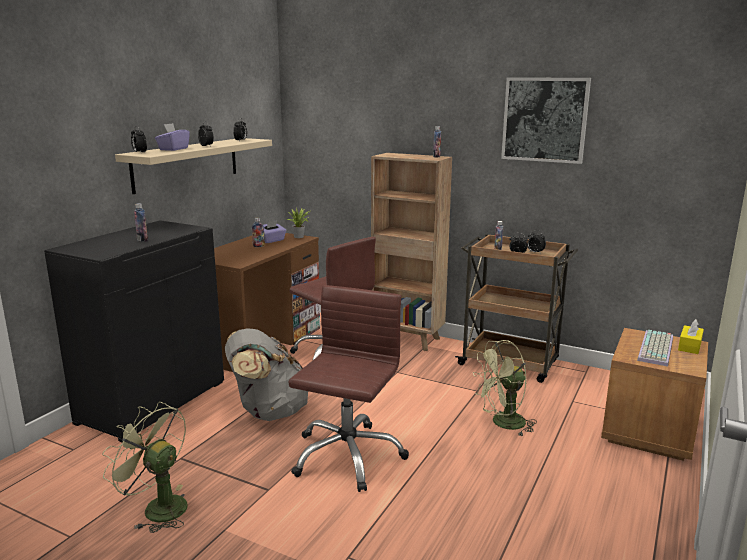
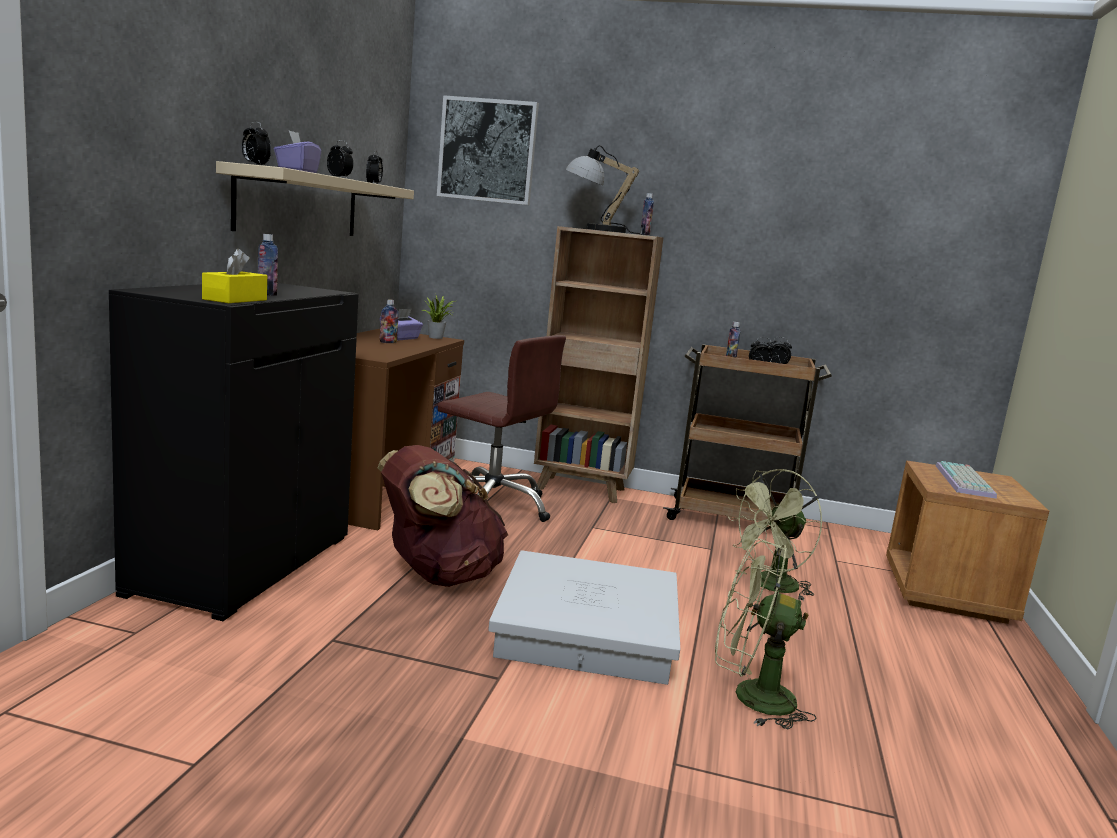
camera: 15 degrees left, 5 degrees down
(157, 507) = (331, 711): green fan -> green fan (750, 697)
(268, 412) = (437, 576): grey backpack -> brown backpack
(347, 455) = (588, 629): brown office chair -> white storage box
(400, 155) = (594, 229): none -> table lamp
(545, 119) = (792, 195): picture -> picture (487, 151)
(689, 346) = (997, 479): yellow tissue box -> yellow tissue box (235, 299)

